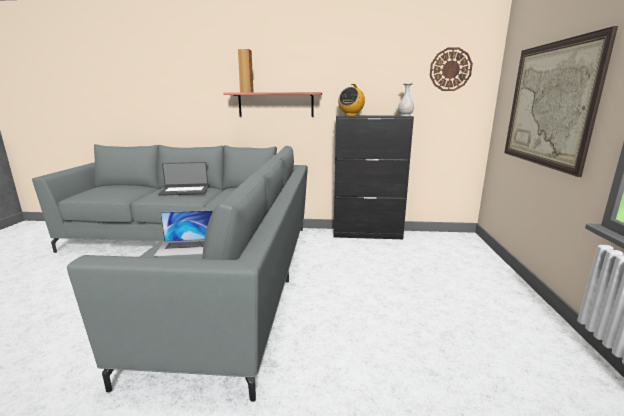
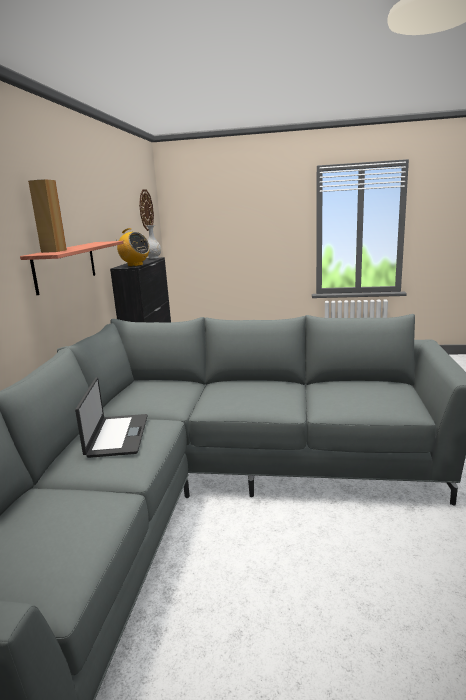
camera: 85 degrees left, 0 degrees up
(186, 247) = (356, 394): laptop -> none
(549, 105) = (244, 235): picture -> none

